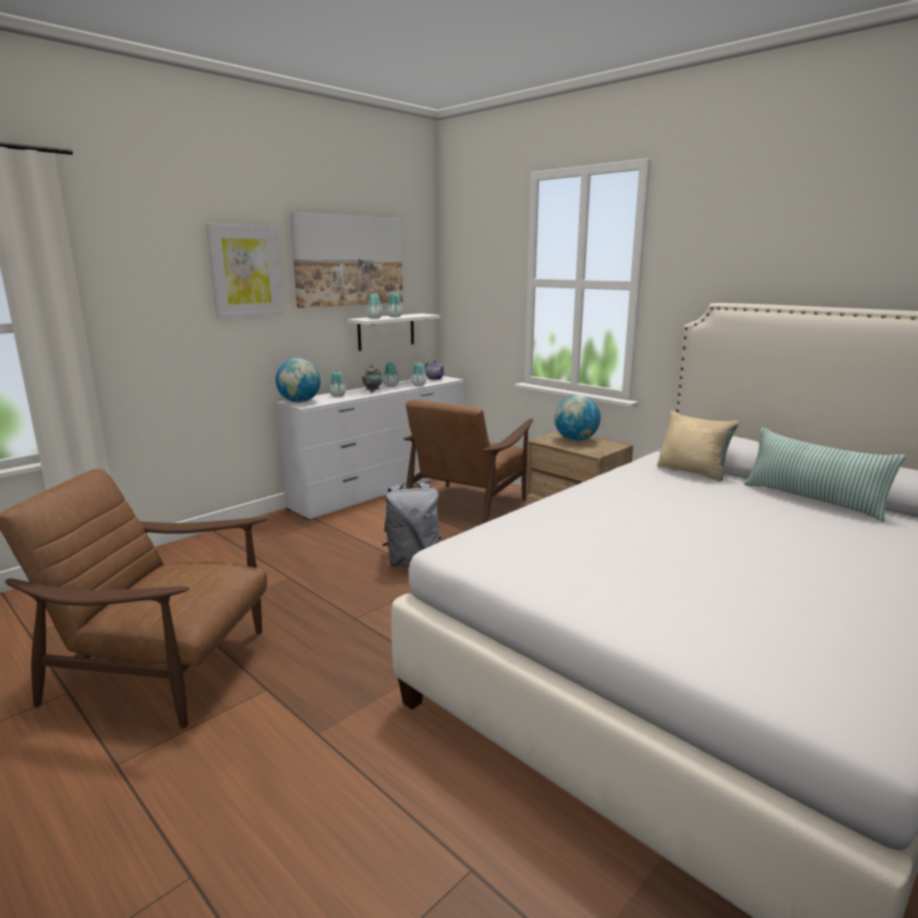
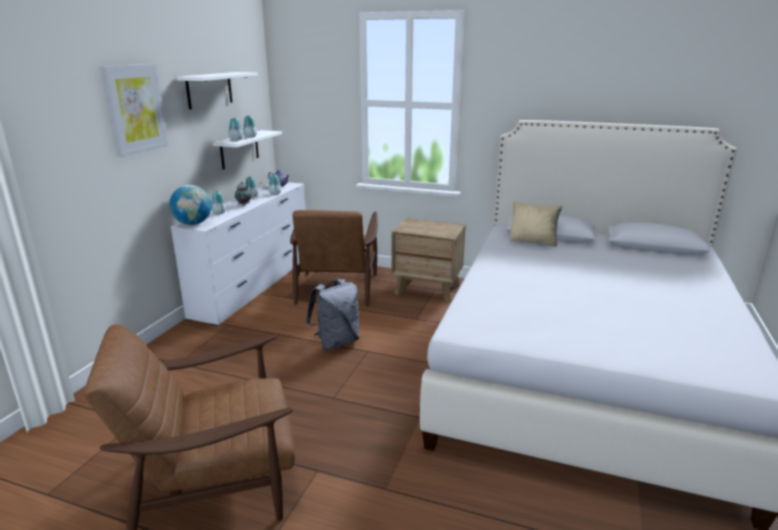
camera: 25 degrees left, 5 degrees up
(349, 261) = (209, 90): picture -> white shelf
(575, 440) = (424, 226): globe -> none
(813, 500) = (615, 251): pillow -> none

